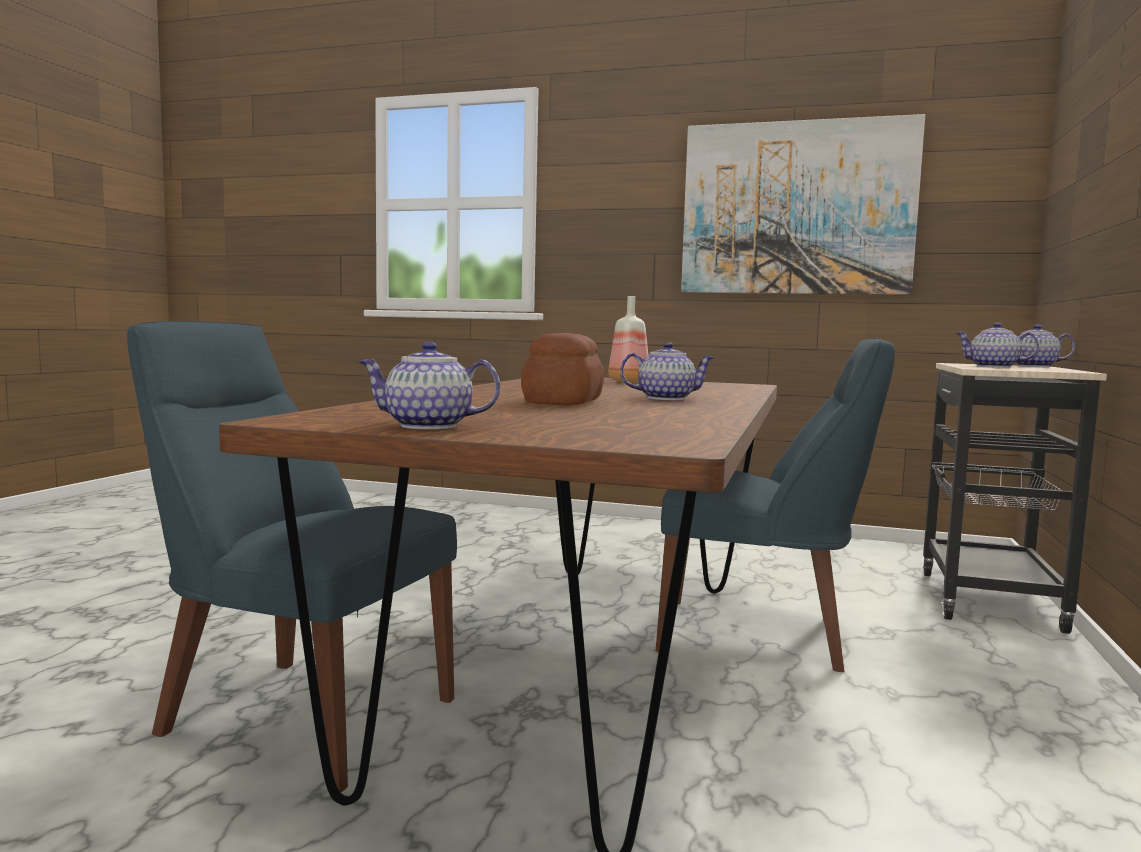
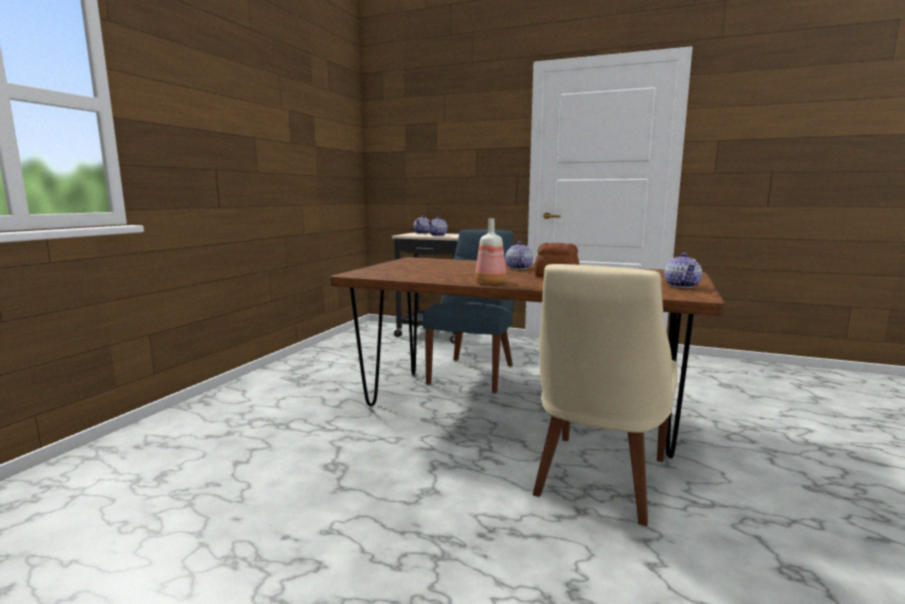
camera: 85 degrees left, 5 degrees up
(298, 714) = (598, 480): blue chair -> beige chair
(630, 381) = (400, 267): bottle -> bottle (490, 282)
(796, 209) = (289, 144): picture -> none

